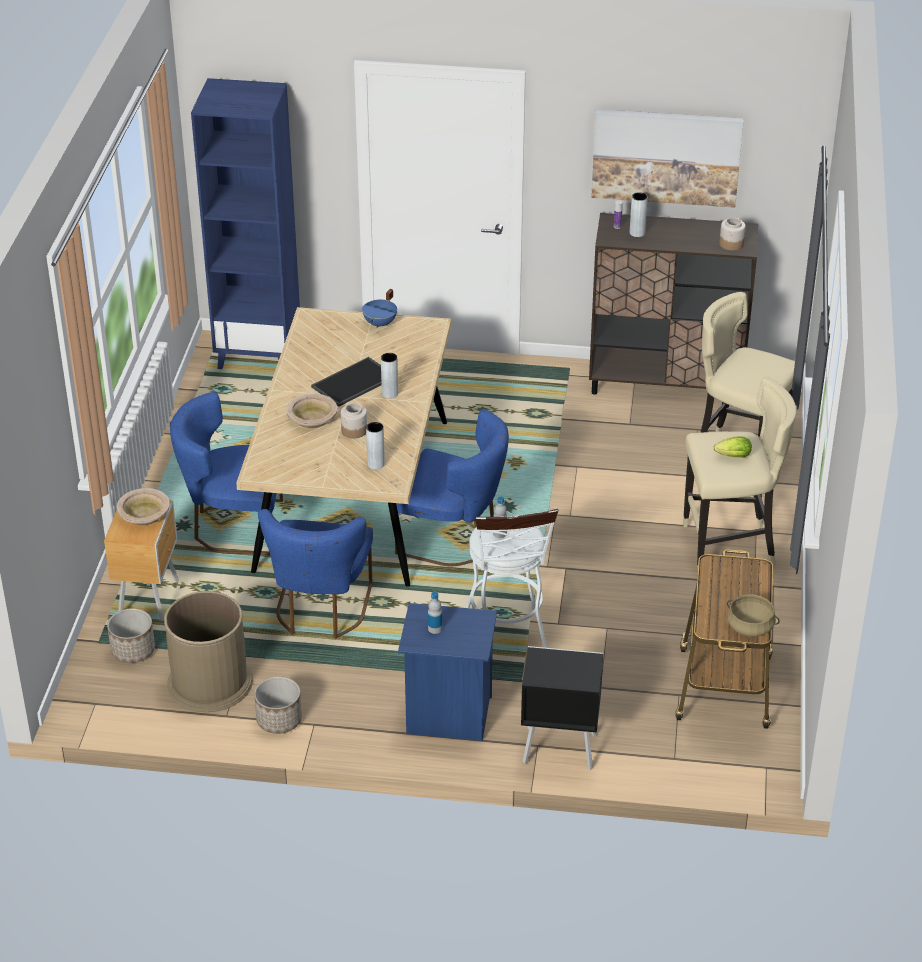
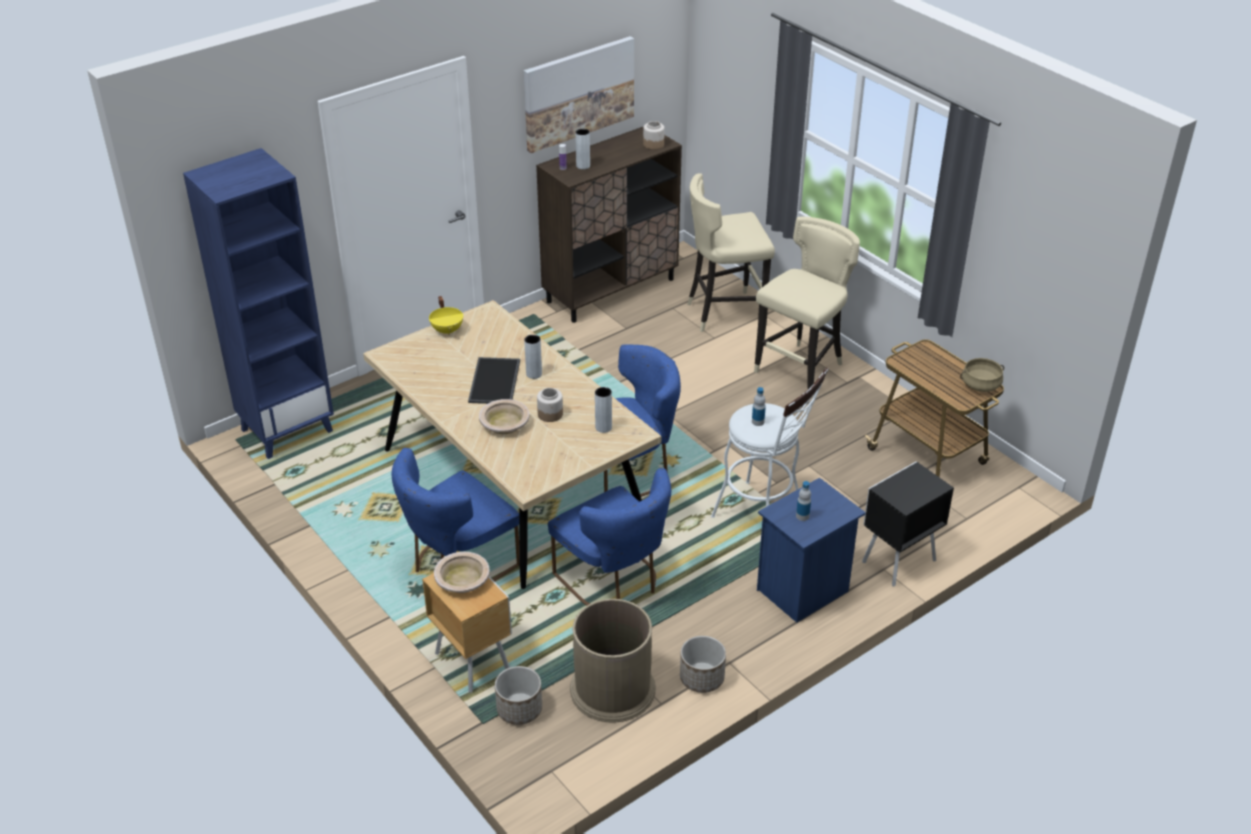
camera: 45 degrees left, 0 degrees up
(380, 323) = (448, 330): blue cooking pot -> yellow cooking pot
(731, 456) = (809, 289): lettuce -> none

